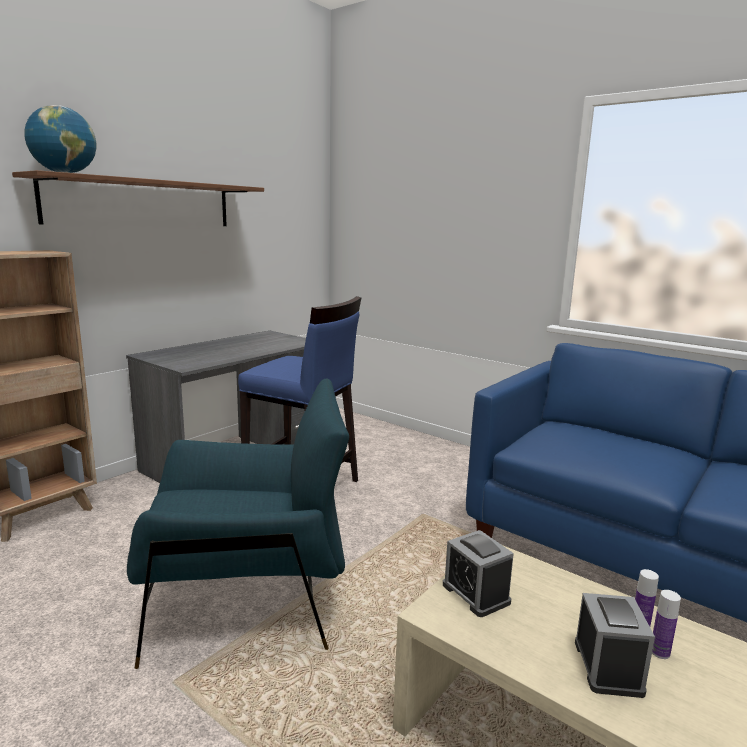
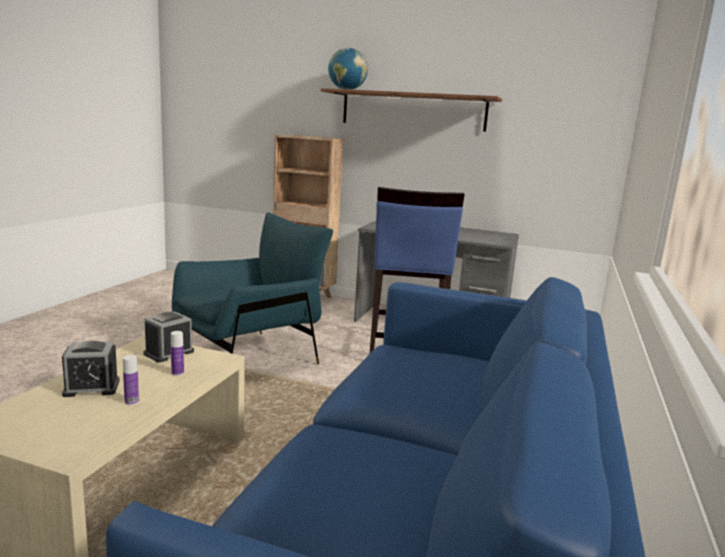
camera: 70 degrees right, 0 degrees up
(248, 601) = (249, 358): blue armchair -> blue armchair turned 105 degrees counterclockwise
(659, 652) = (105, 406): bottle -> bottle (177, 373)

